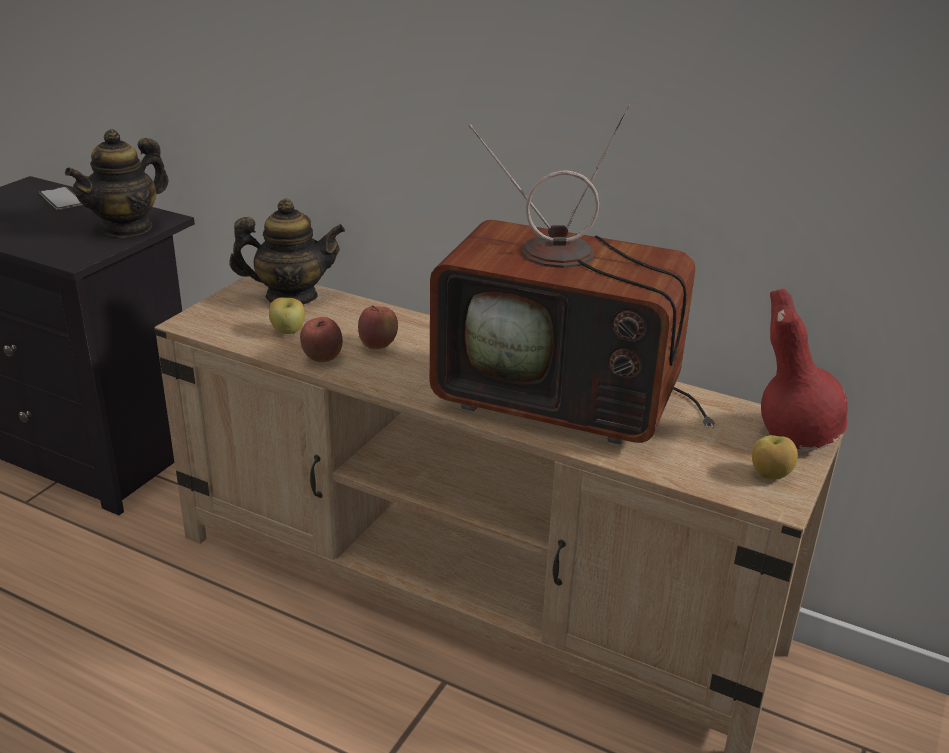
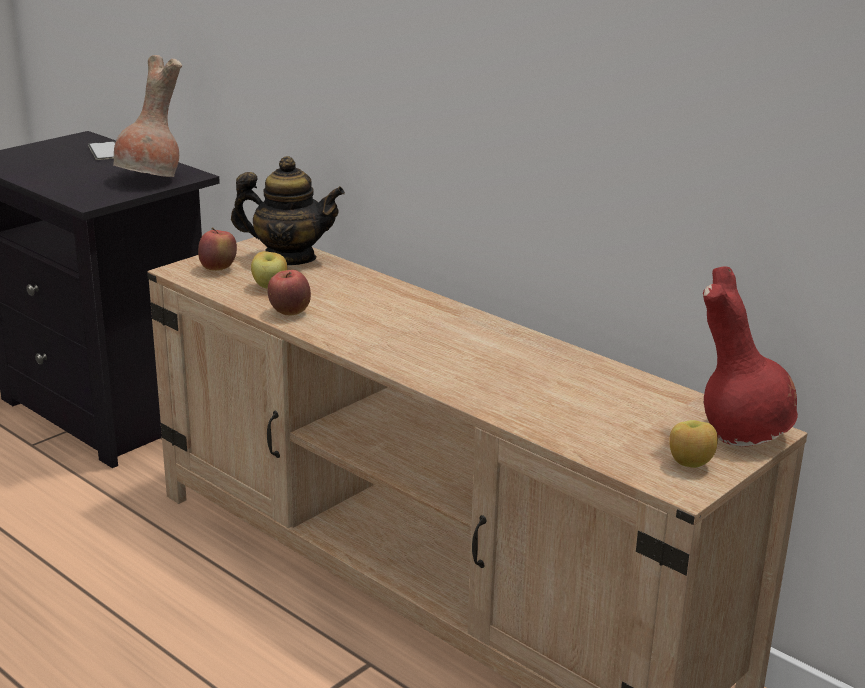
camera: 15 degrees right, 5 degrees down
(126, 227) = (151, 179): teapot -> brown vase
(378, 346) = (350, 308): apple -> apple (218, 269)
(565, 400) = (513, 373): television -> none

